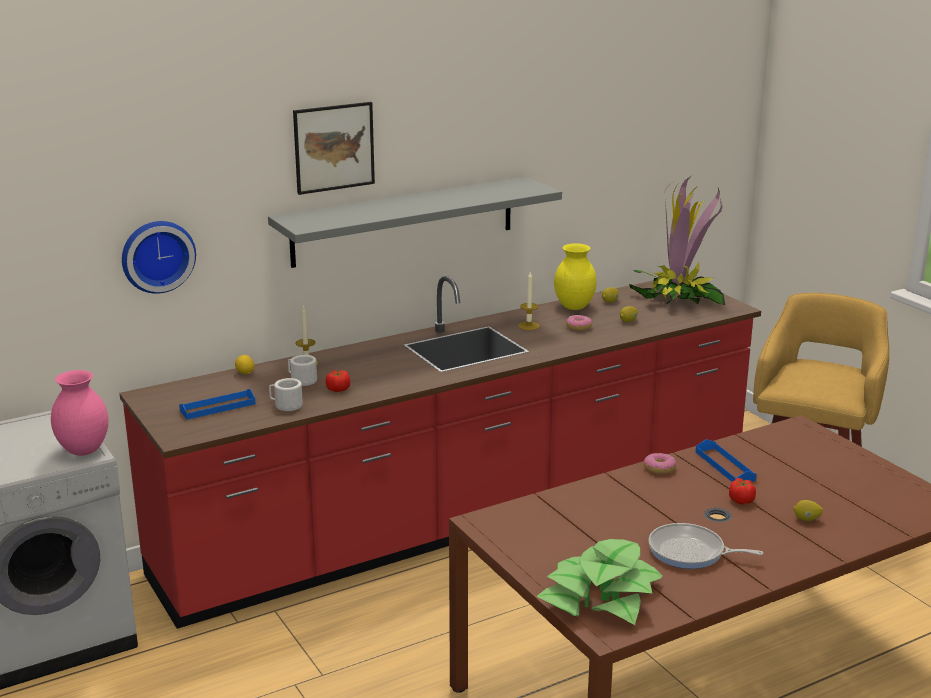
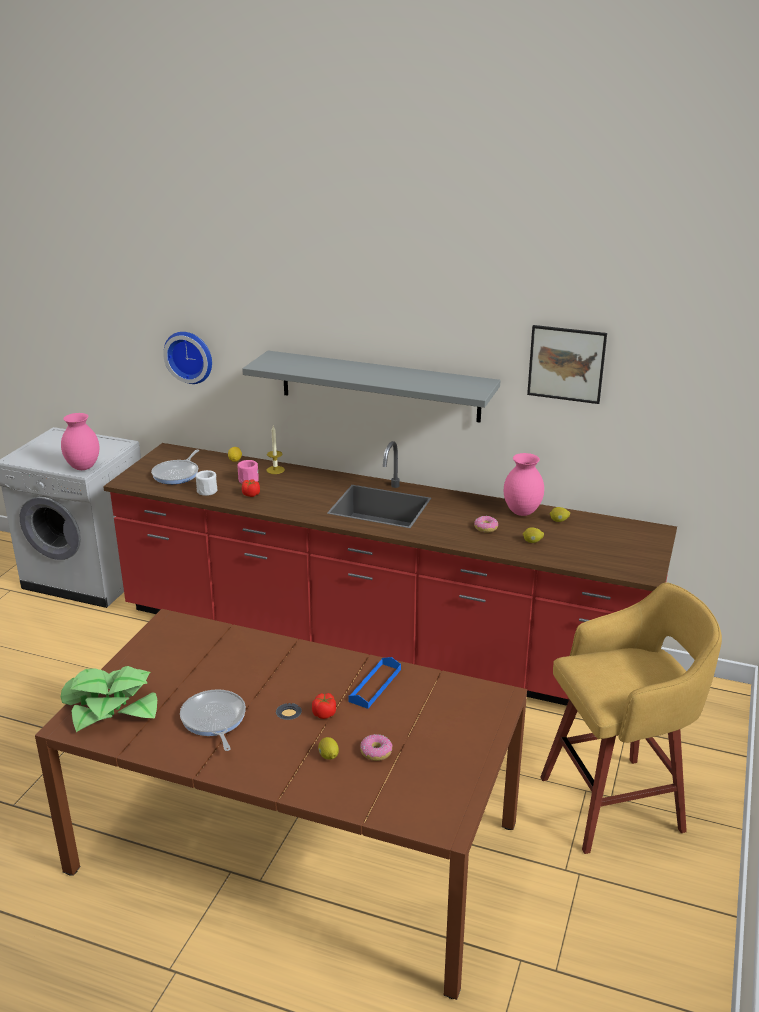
camera: 50 degrees right, 5 degrees up
(217, 407) = (177, 474): blue tray -> frying pan
(301, 380) = (248, 479): white mug -> pink mug
(334, 147) = (320, 310): picture -> picture (566, 364)
(529, 326) = (456, 510): candle -> none
(574, 307) = (522, 512): yellow vase -> pink vase
(659, 468) = (333, 658): donut -> donut (376, 752)
(678, 298) = (619, 543): potted plant -> none

